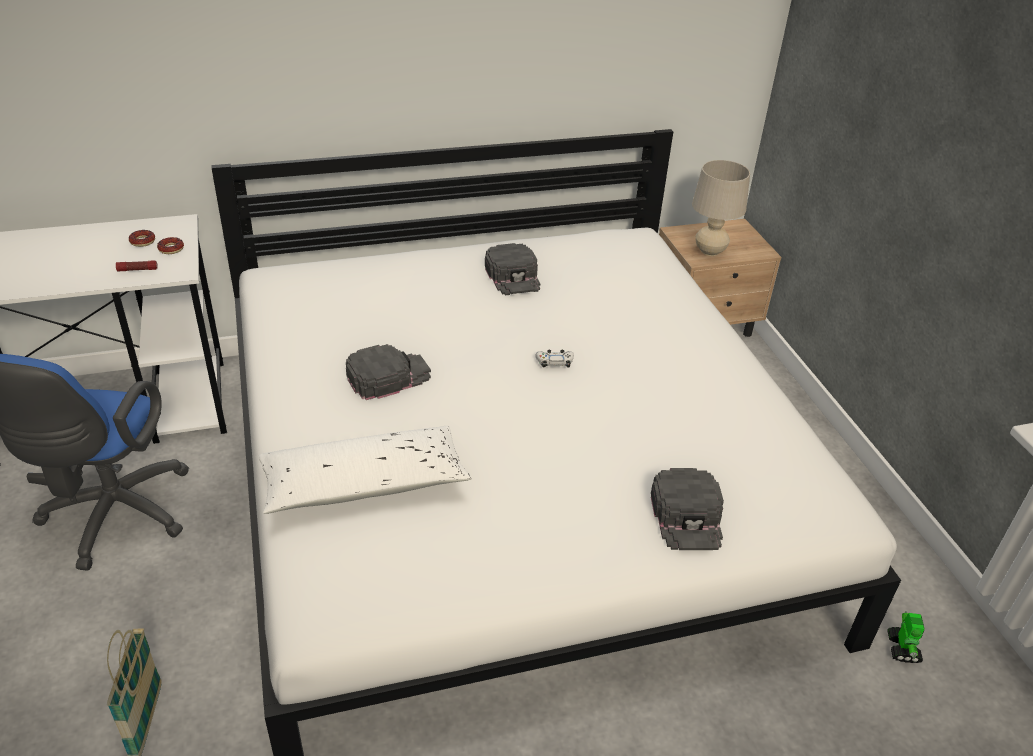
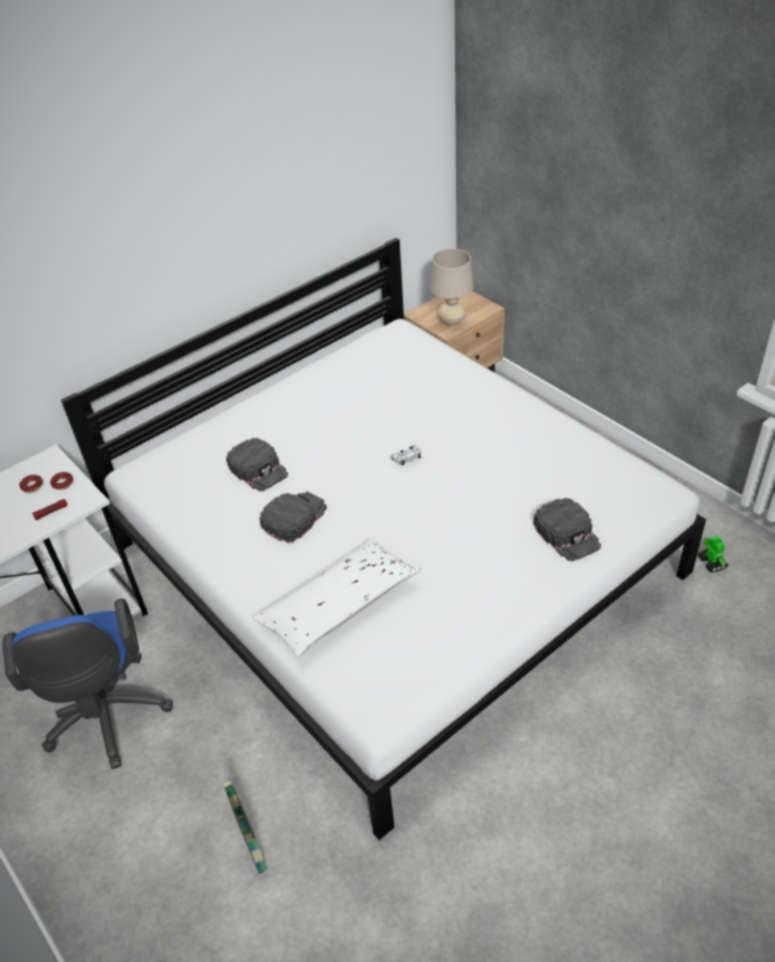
camera: 20 degrees left, 5 degrees up
(513, 276) = (328, 399): black cap -> black cap (258, 469)

